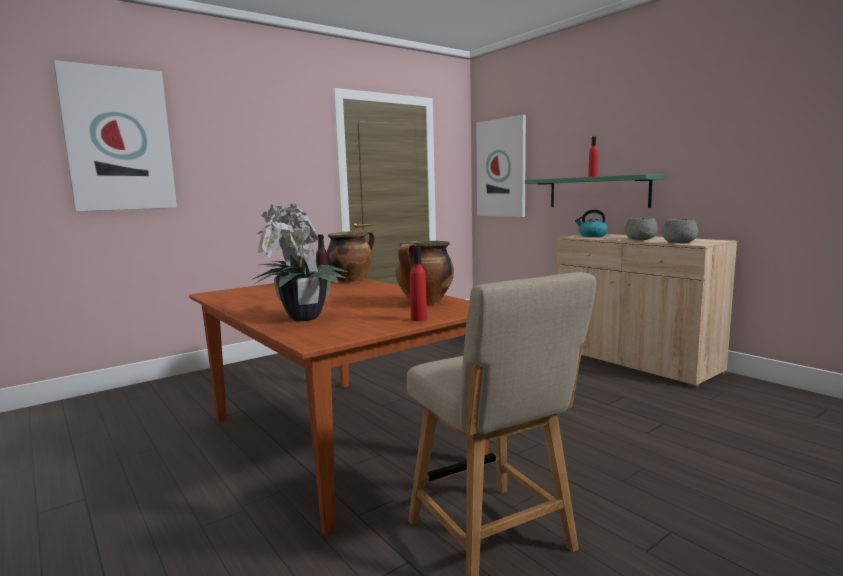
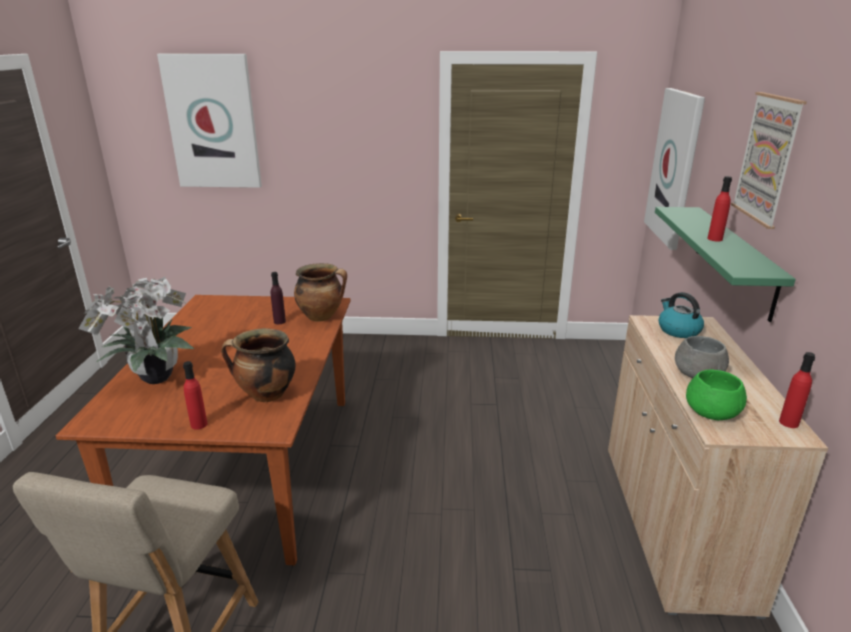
camera: 40 degrees right, 15 degrees up
(609, 124) = (767, 158): none -> picture
(679, 242) = (711, 411): grey bowl -> green bowl
(708, 240) = (788, 422): none -> red bottle

